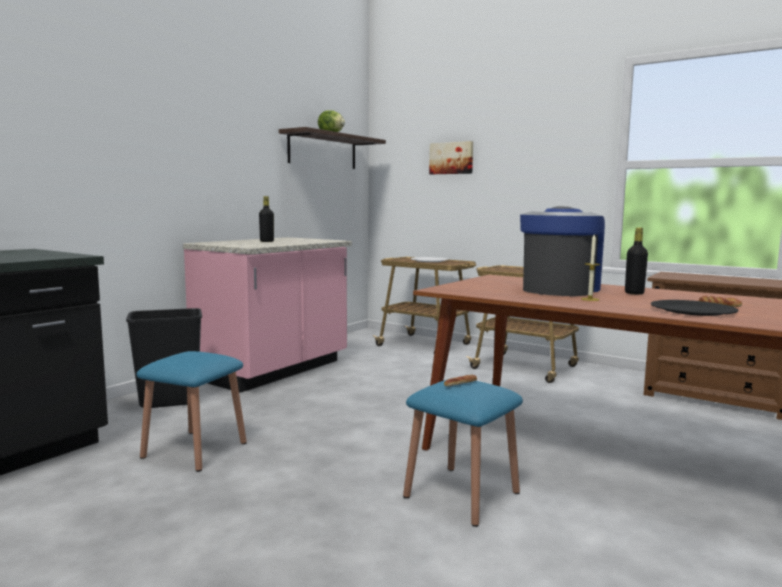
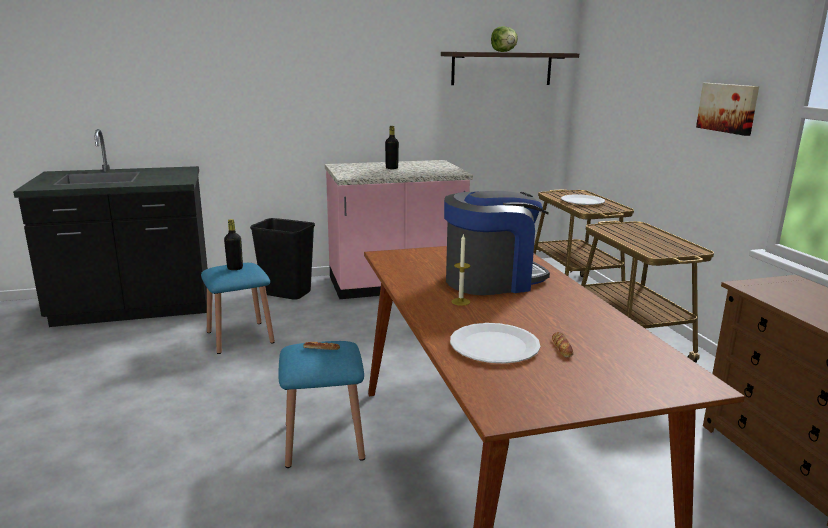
camera: 40 degrees right, 10 degrees up
(451, 158) = (637, 79): picture -> picture (728, 108)
(634, 293) = (545, 305): black bottle -> black bottle (235, 268)
(693, 310) = (494, 346): black plate -> white plate

